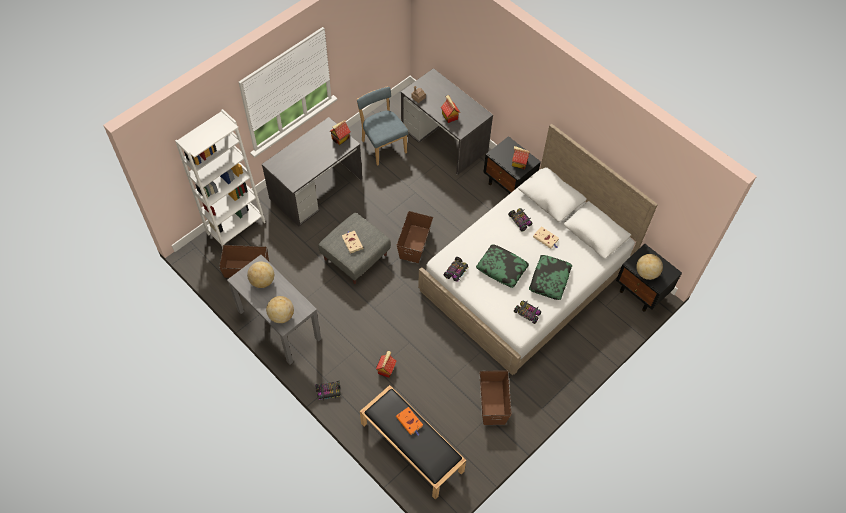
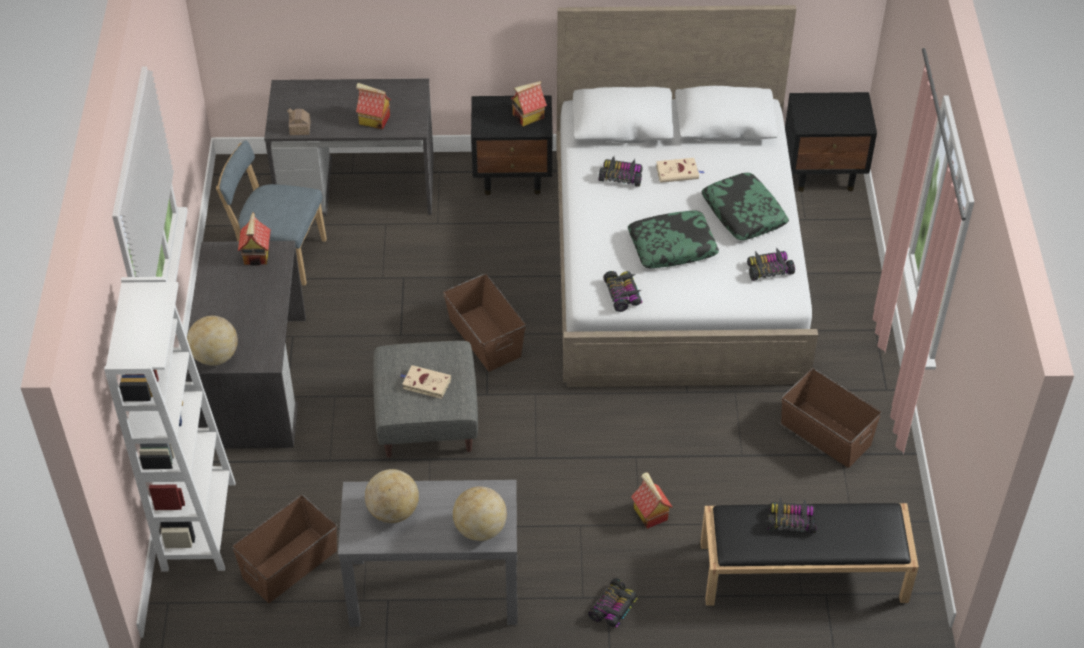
camera: 45 degrees left, 10 degrees down
(410, 422) = (790, 520): orange book -> toy car
(646, 273) = (833, 122): globe -> globe (215, 356)

